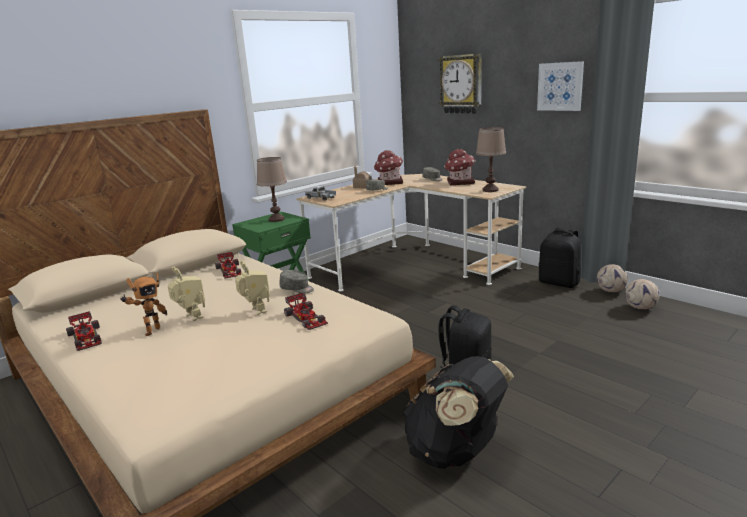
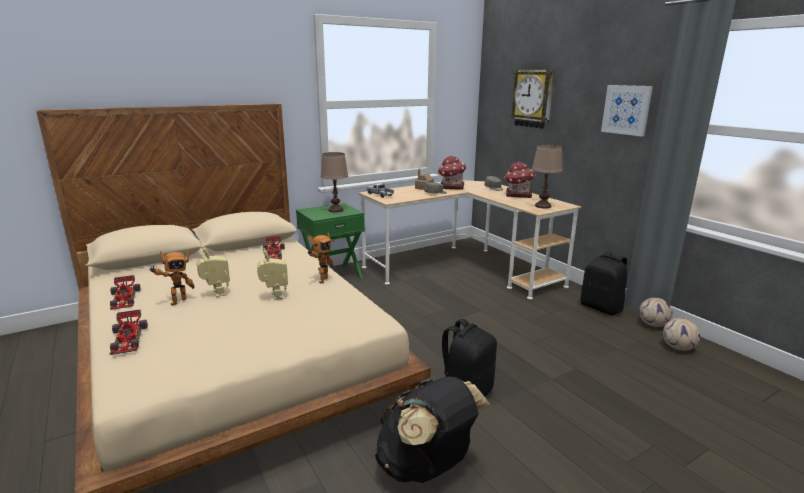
camera: 10 degrees right, 0 degrees up
(297, 289) = (321, 280): grey cap -> toy robot
(306, 318) = (314, 310): toy car -> toy car (128, 338)

